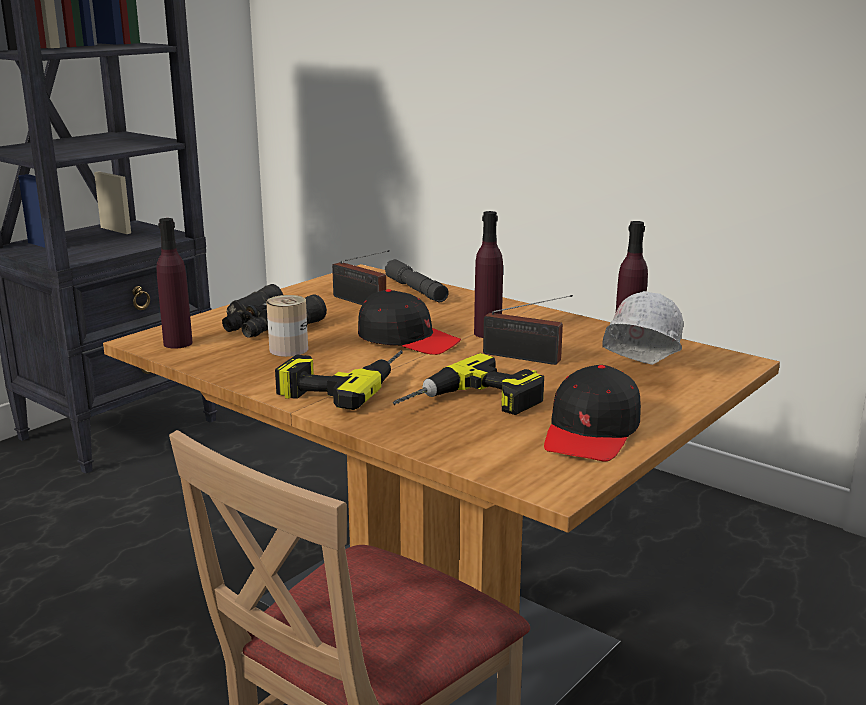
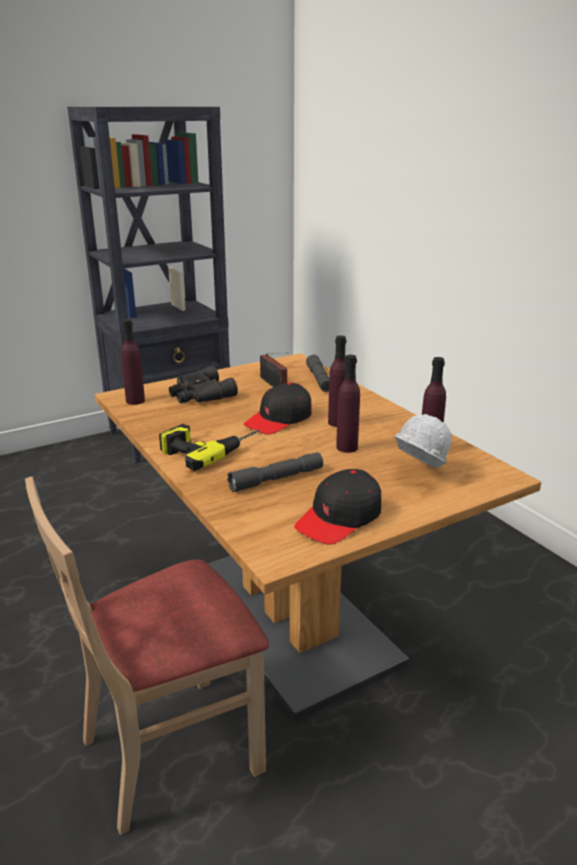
camera: 20 degrees right, 5 degrees up
(288, 349) = (197, 416): can -> none
(407, 340) = (279, 419): black cap -> black cap turned 90 degrees clockwise
(471, 404) = (276, 479): power drill -> grey flashlight
(525, 358) = (347, 447): radio -> purple bottle

